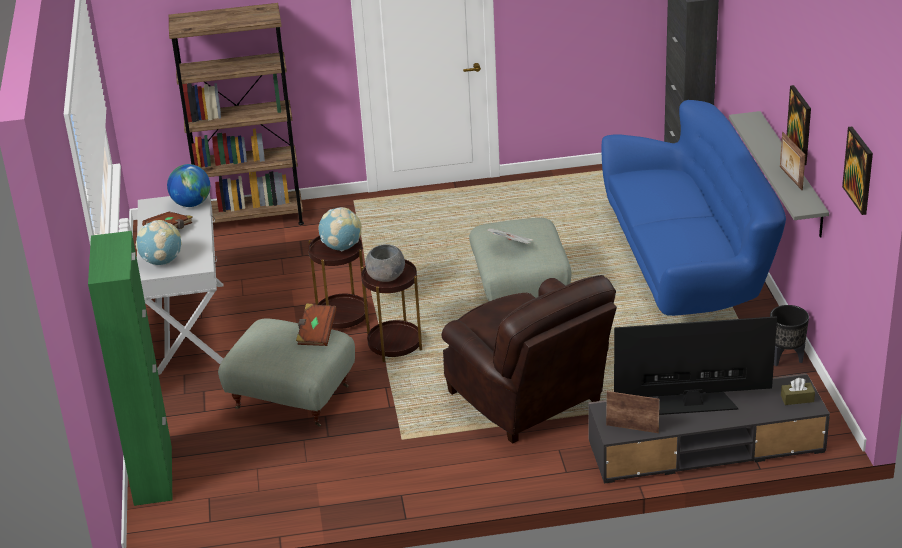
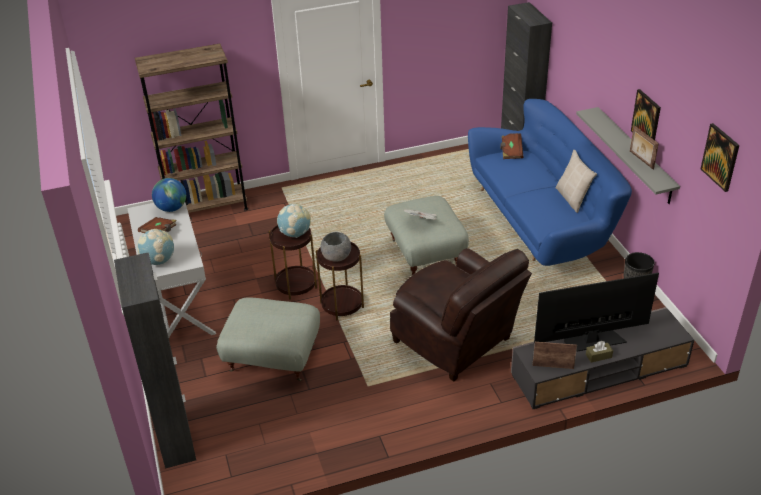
camera: 10 degrees left, 5 degrees up
(153, 475) = (175, 439): green cabinet -> black cabinet
(316, 333) = (290, 308): brown book -> brown book (511, 151)
(722, 233) = (573, 199): none -> beige pillow
(797, 399) = (666, 329): brown tissue box -> brown tissue box (598, 356)

